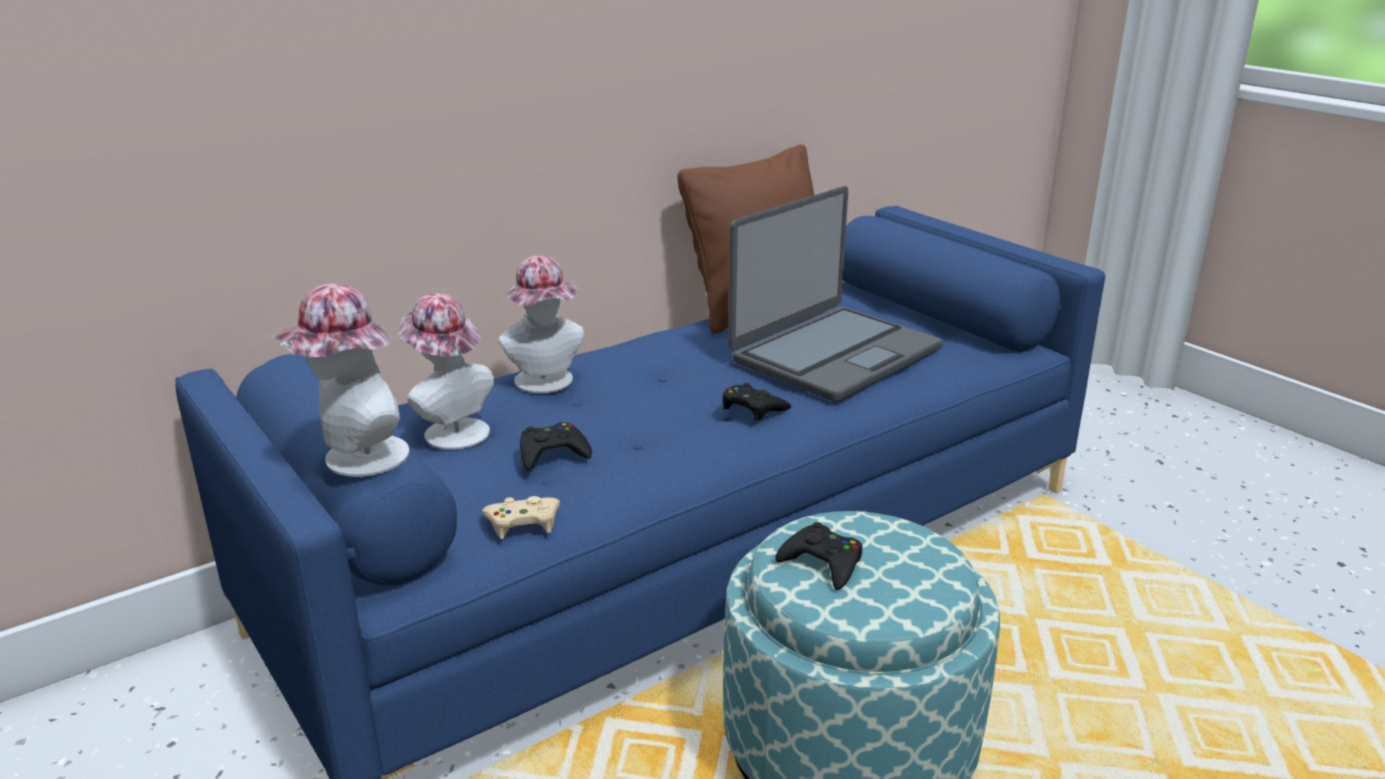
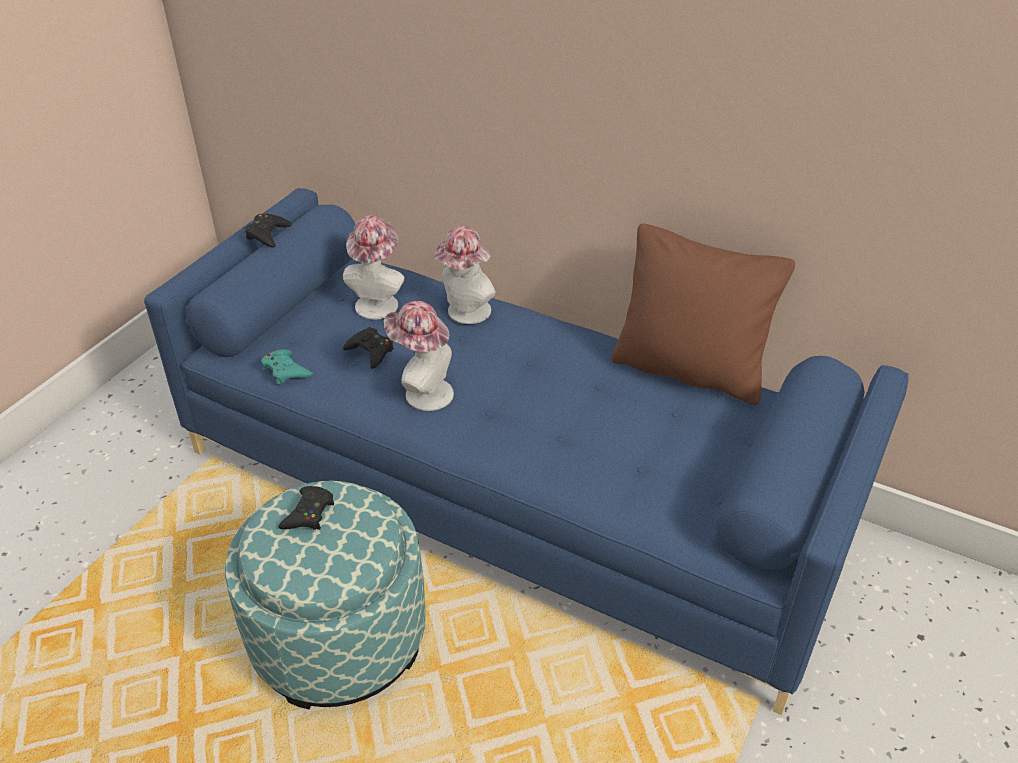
camera: 65 degrees right, 15 degrees up
(356, 460) = (217, 280): hat -> hat (423, 393)
(523, 523) = (286, 371): beige game controller -> turquoise game controller
(752, 408) = (489, 419): black game controller -> black game controller (267, 234)
(834, 354) = (621, 436): laptop -> none

